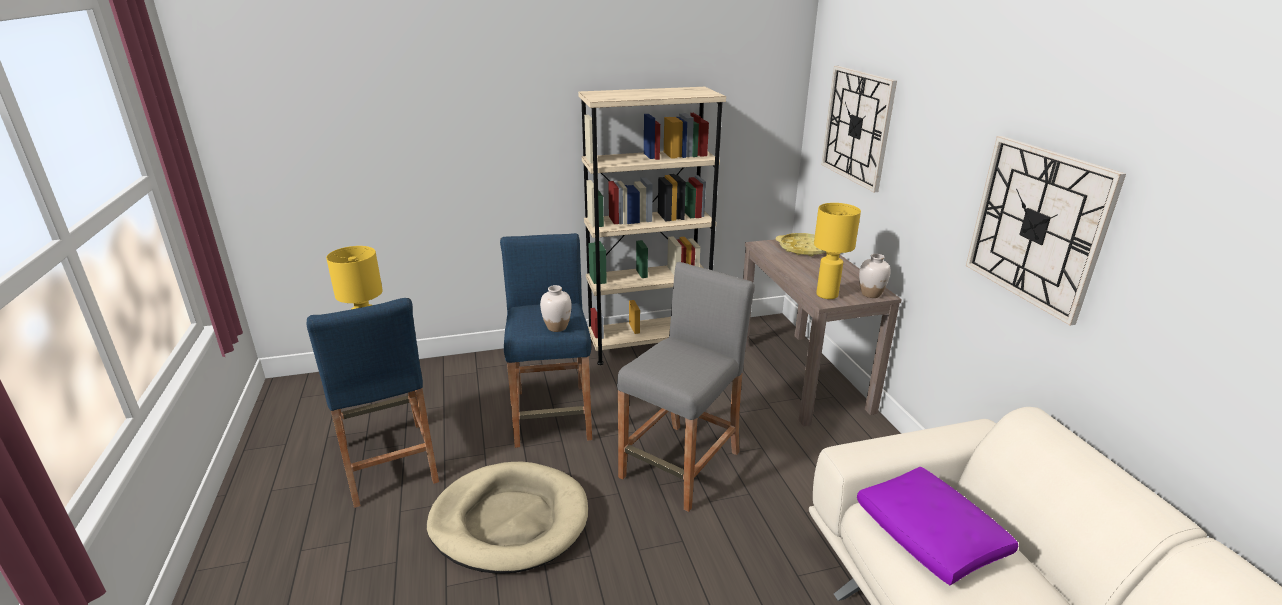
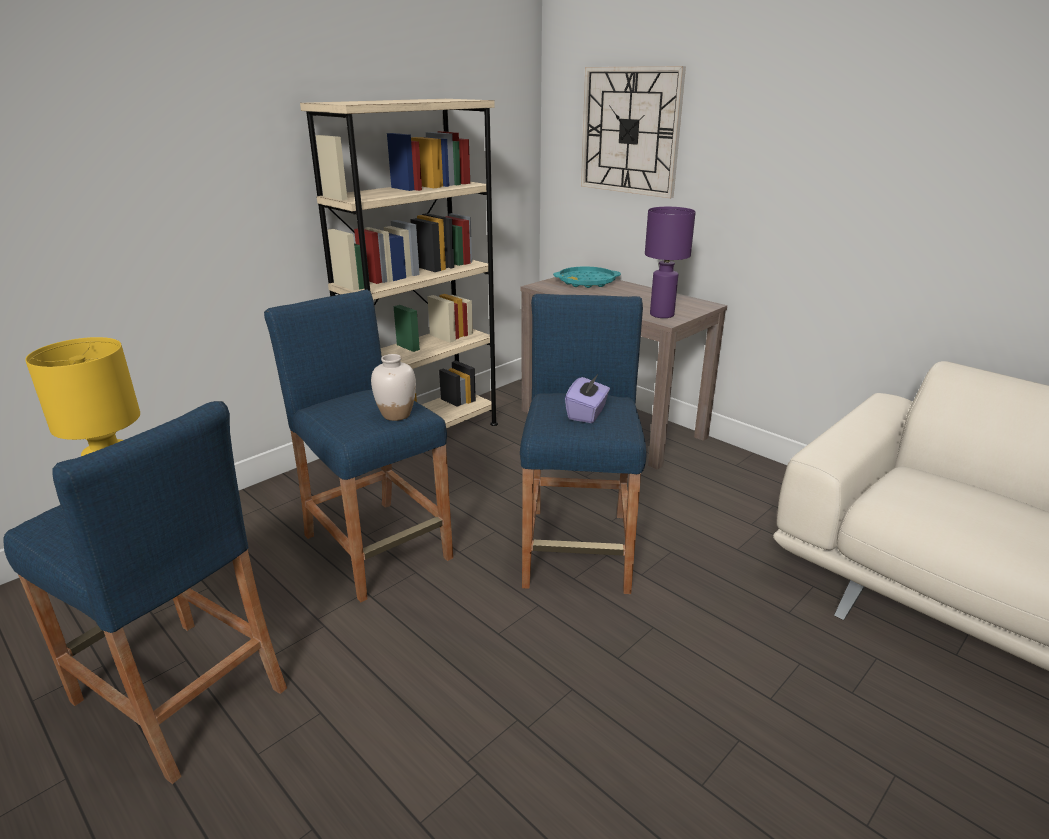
camera: 30 degrees left, 0 degrees up
(510, 520) = (434, 694): beige dog bed -> none
(678, 363) = (587, 413): none -> purple tissue box
(681, 465) = (578, 548): grey stool -> blue stool
(804, 249) = (586, 282): yellow tray -> turquoise tray
(827, 295) = (662, 314): yellow table lamp -> purple table lamp
(870, 294) = (697, 306): white vase -> none
(930, 537) = (949, 507): purple pillow -> none
(1037, 226) = (909, 179): wall clock -> none

